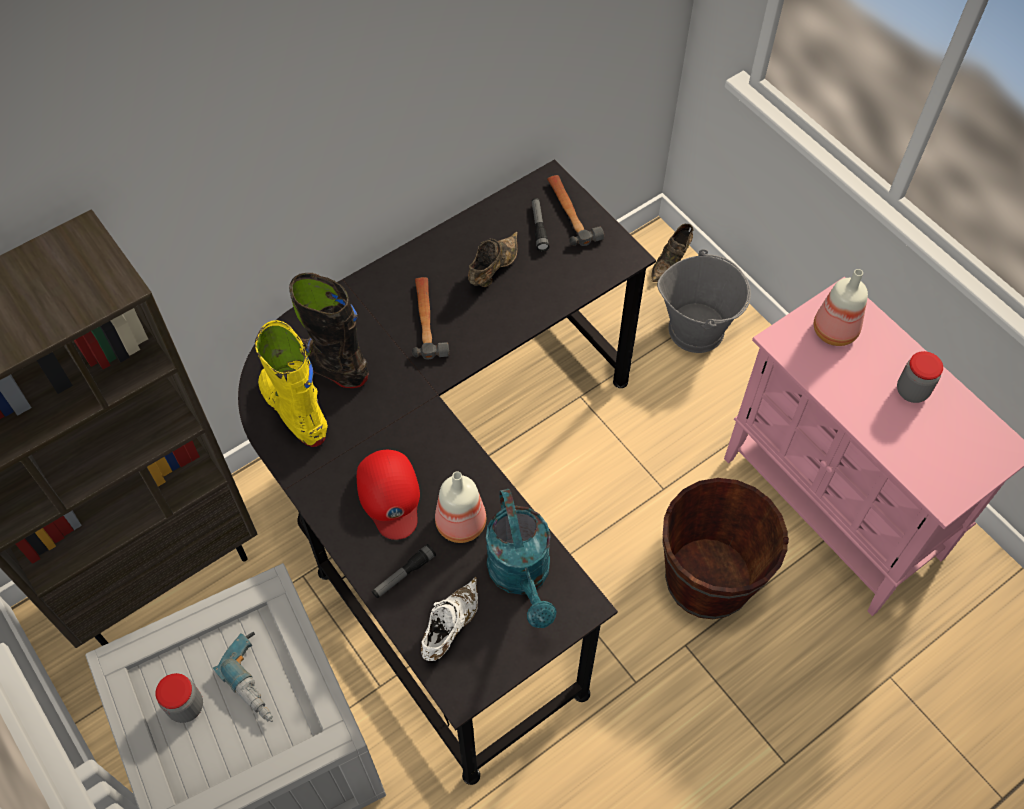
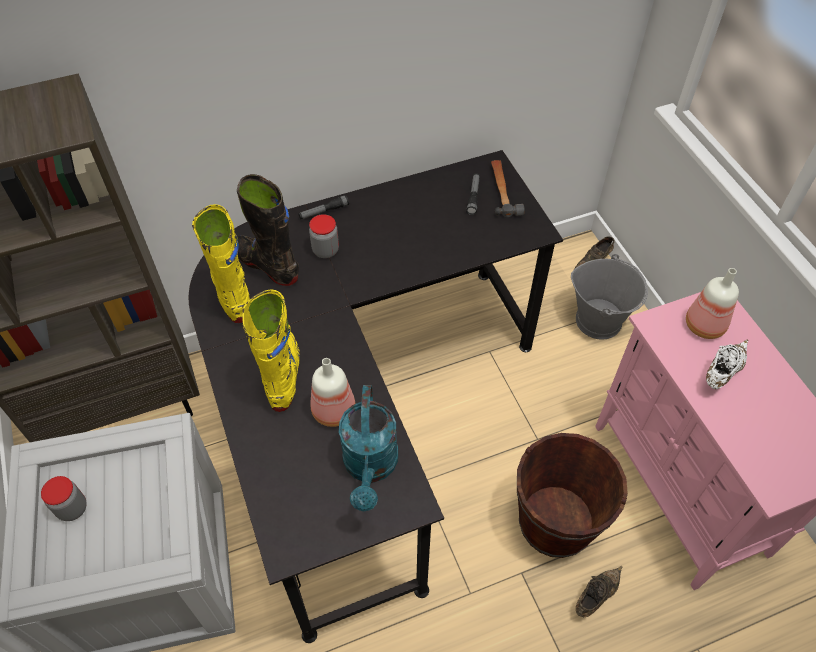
camera: 15 degrees right, 5 degrees down
(258, 679) = (137, 501): power drill -> none
(390, 495) = (283, 375): red cap -> yellow boot
(403, 575) = (272, 441): flashlight -> flashlight (324, 211)
(427, 320) = (361, 247): hammer -> none
(449, 628) = (294, 495): white shoe -> white shoe (721, 373)
(492, 270) = (425, 220): brown shoe -> brown shoe (595, 596)
(912, 391) = (764, 390): jar -> jar (325, 250)

